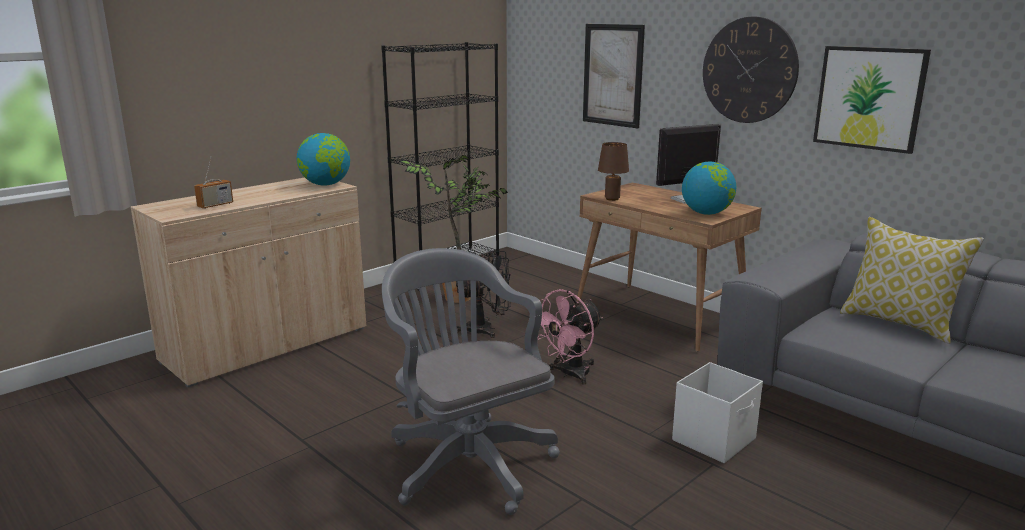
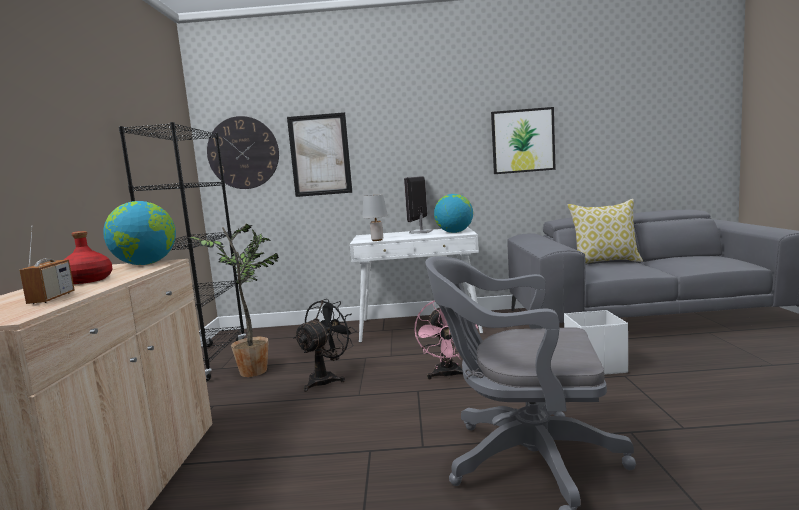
camera: 45 degrees left, 10 degrees down
(265, 192) = (88, 280): none -> red bottle
(611, 199) = (377, 240): brown table lamp -> grey table lamp
(660, 316) = (420, 326): brown desk -> white desk
(749, 70) = (438, 135): wall clock -> wall clock (243, 153)

